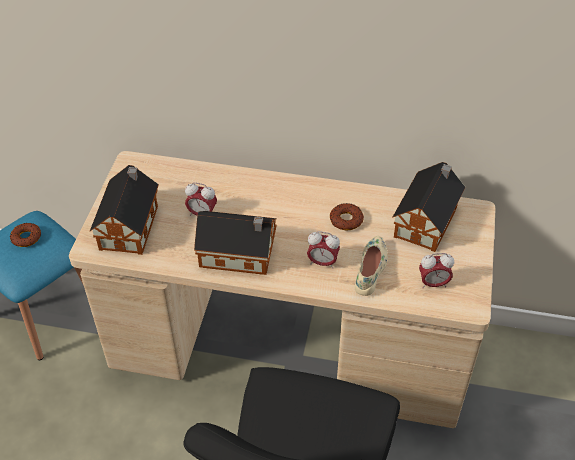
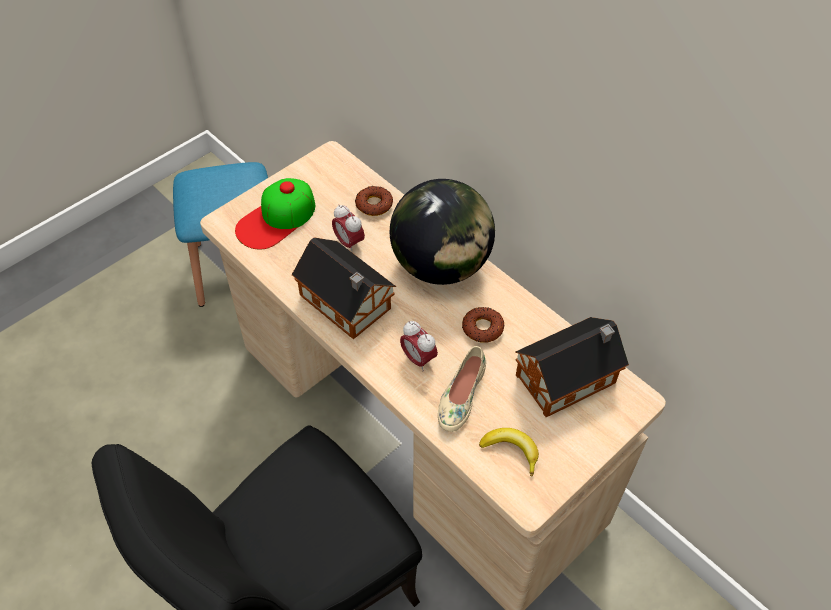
camera: 35 degrees right, 5 degrees up
(26, 238) = (226, 184): donut -> donut (374, 204)
(130, 225) = (276, 219): toy house -> cap
(281, 195) = (440, 265): none -> globe
(371, 269) = (460, 396): beige shoe -> beige shoe turned 150 degrees clockwise
(433, 283) = (511, 450): alarm clock -> banana

